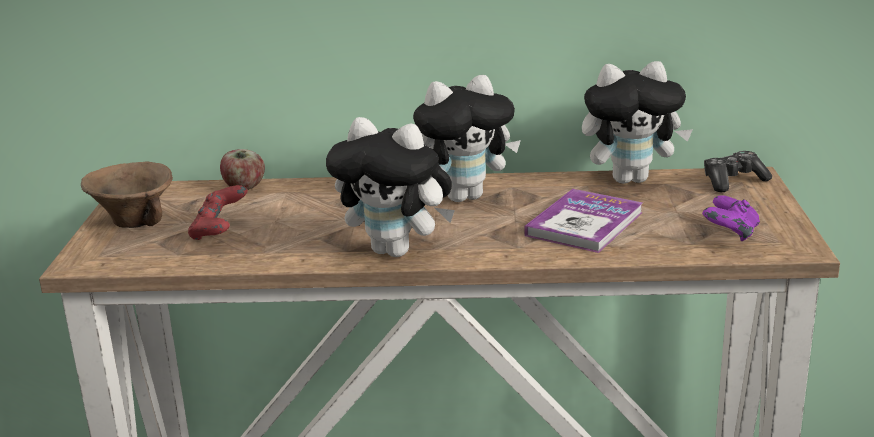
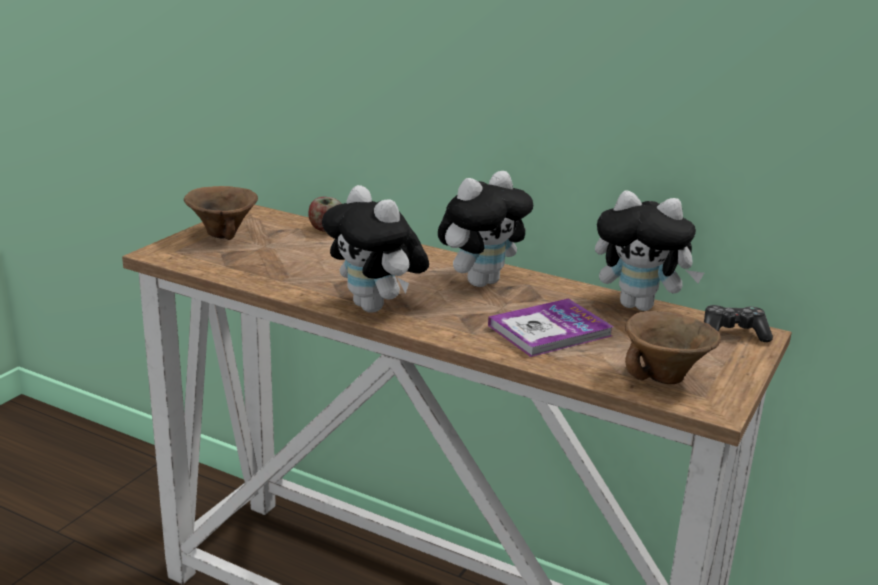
camera: 25 degrees right, 0 degrees up
(219, 231) = (270, 257): red game controller -> none
(465, 196) = (481, 281): plush toy -> plush toy turned 45 degrees counterclockwise
(730, 235) = (665, 377): purple game controller -> brown bowl

